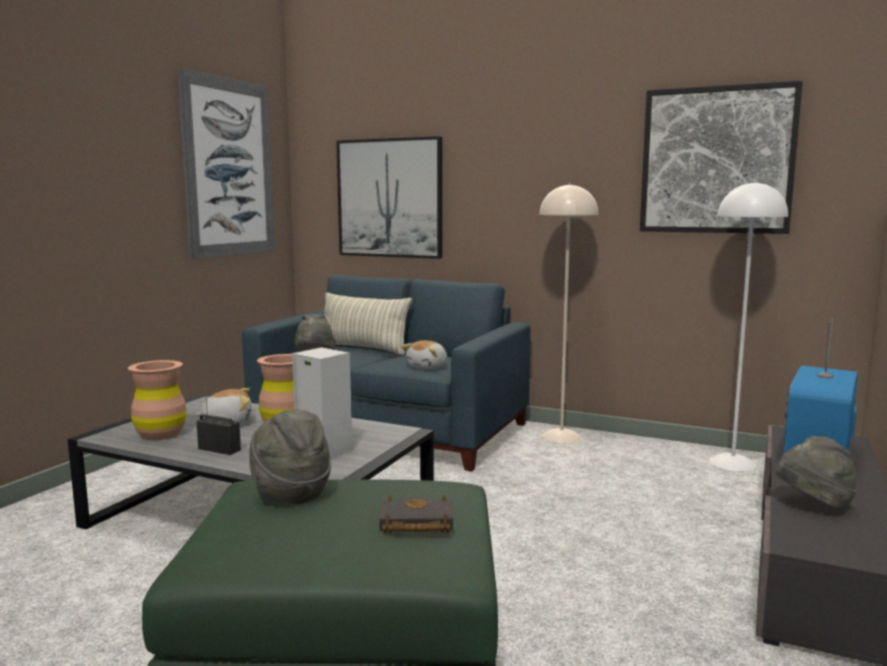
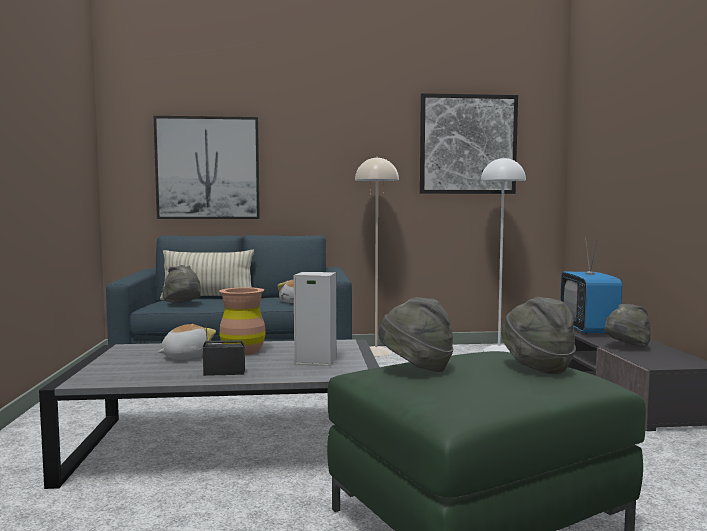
camera: 30 degrees left, 5 degrees down
(160, 434) = (139, 372): brown vase -> none
(229, 168) = (65, 131): picture -> none
(414, 523) = (536, 367): black book -> grey hat

